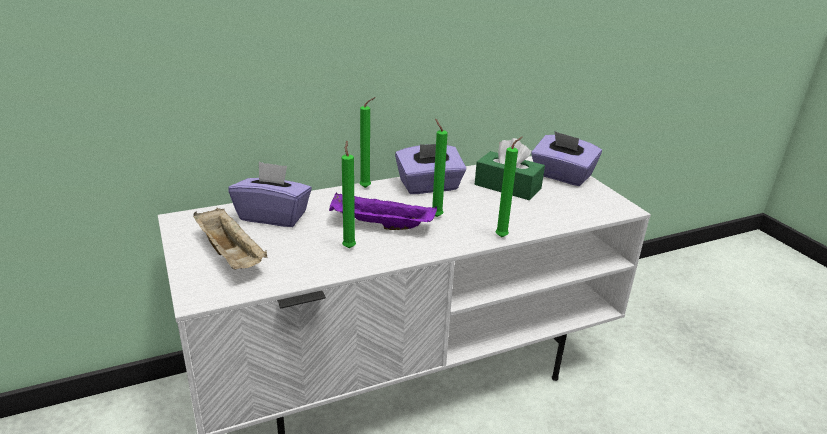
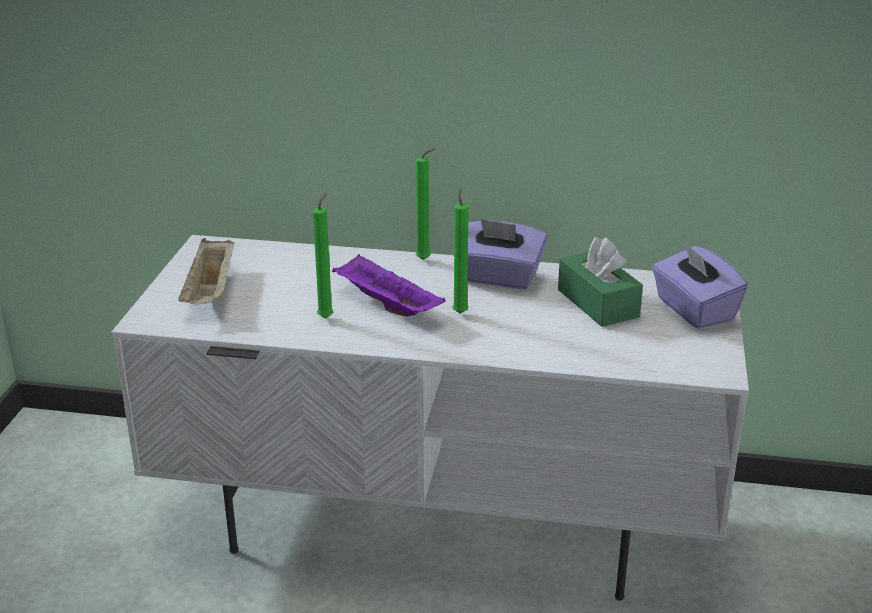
camera: 35 degrees right, 0 degrees up
(273, 216) = (292, 265): purple tissue box -> none
(503, 236) = (506, 357): green candle -> none

